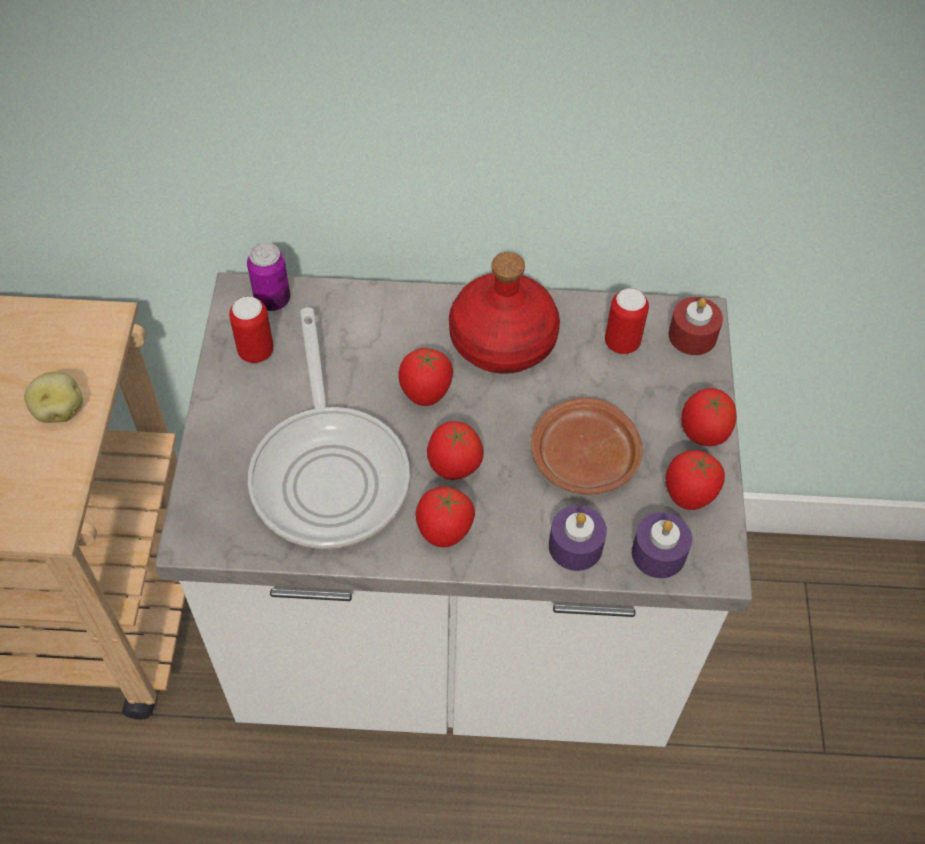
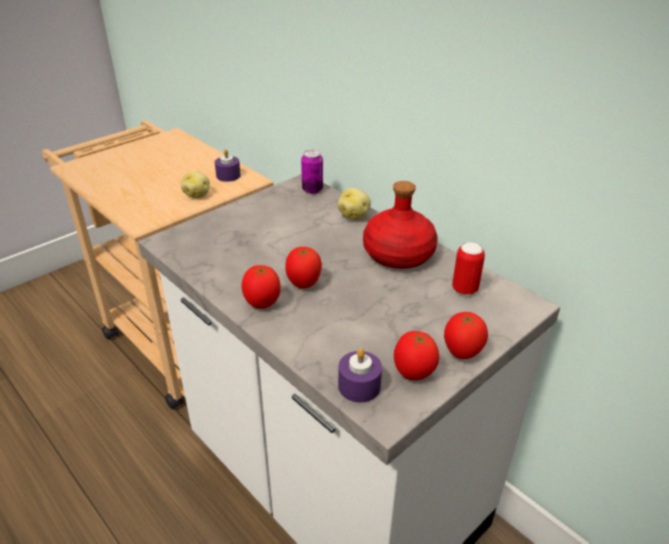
camera: 45 degrees right, 20 degrees down
(256, 351) = (280, 201): can -> none
(330, 471) = (248, 252): frying pan -> none
(381, 311) = (354, 215): none -> potato
(426, 395) = (331, 252): tomato -> none
(575, 546) = (317, 351): purple candle -> purple candle (228, 175)
(584, 459) = (375, 321): brown plate -> none
(692, 335) = (514, 309): red candle -> none

